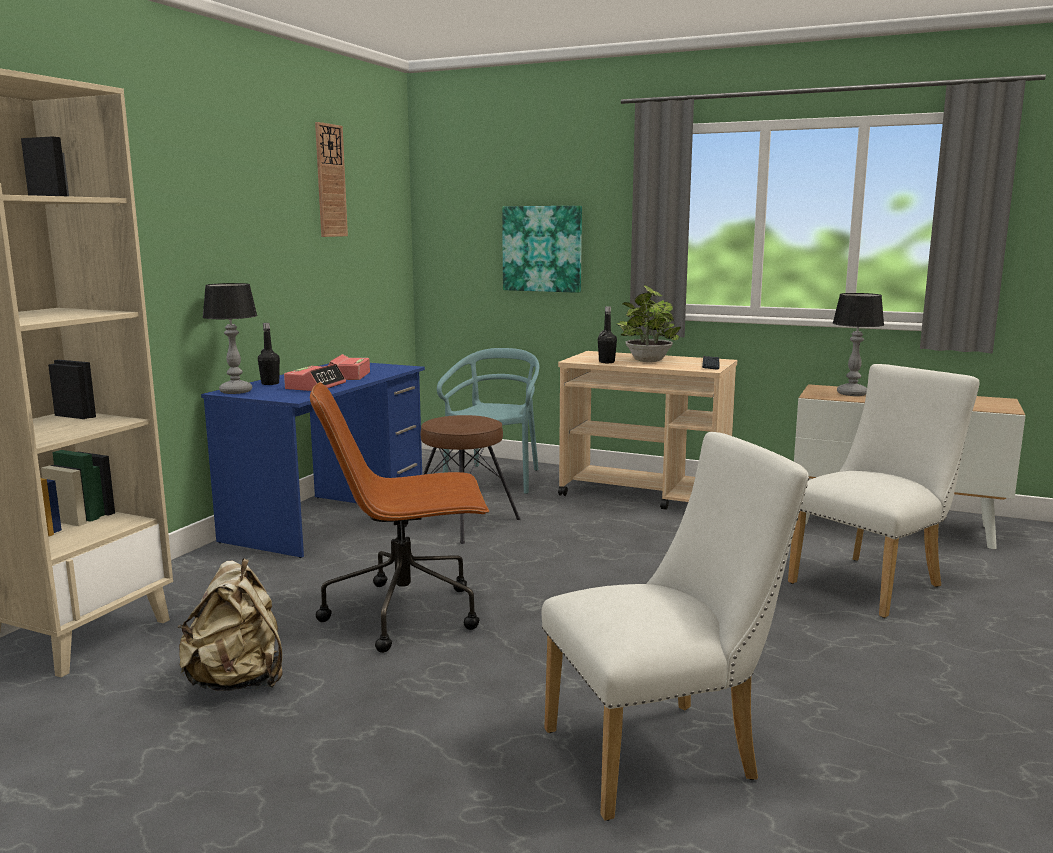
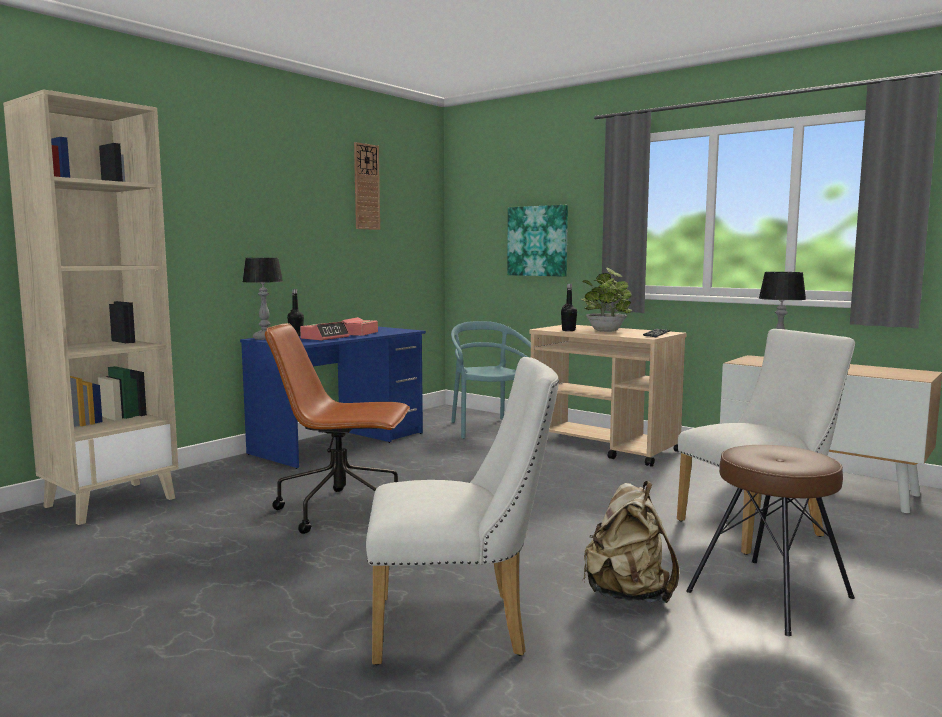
camera: 15 degrees right, 5 degrees down
(237, 682) = (187, 541): beige backpack -> beige backpack (628, 595)
(463, 523) = (436, 455): brown stool -> brown stool (771, 595)
(495, 479) = (487, 428): turquoise chair -> turquoise chair turned 45 degrees counterclockwise

